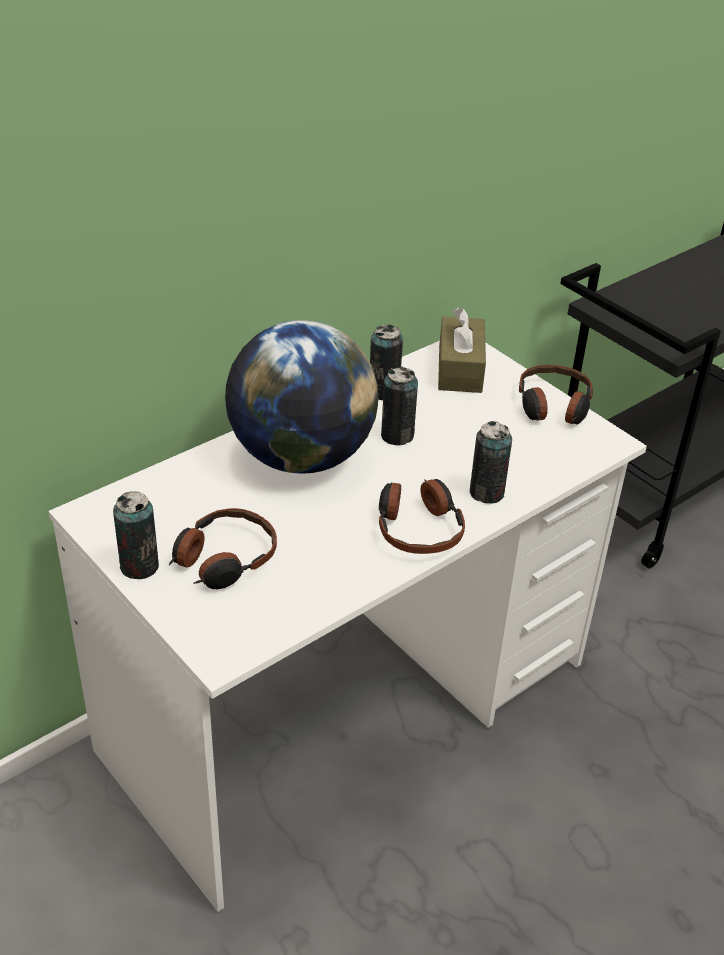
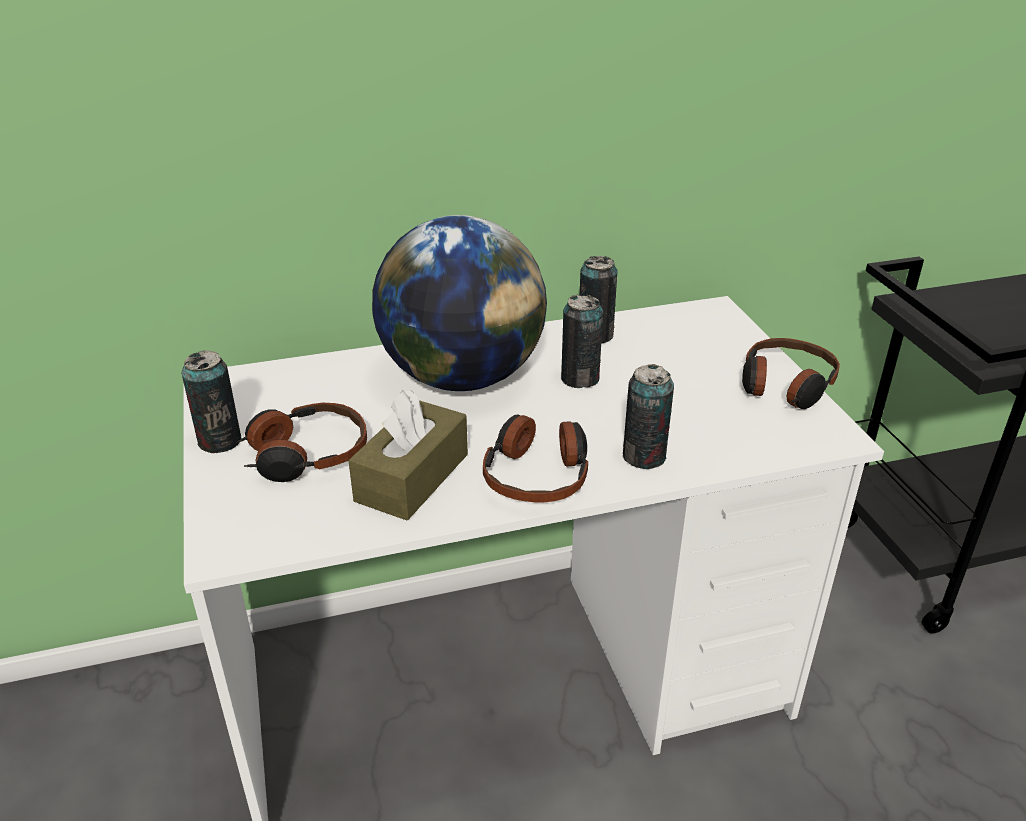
camera: 25 degrees right, 5 degrees down
(460, 368) = (696, 330): brown tissue box -> brown tissue box (412, 477)

